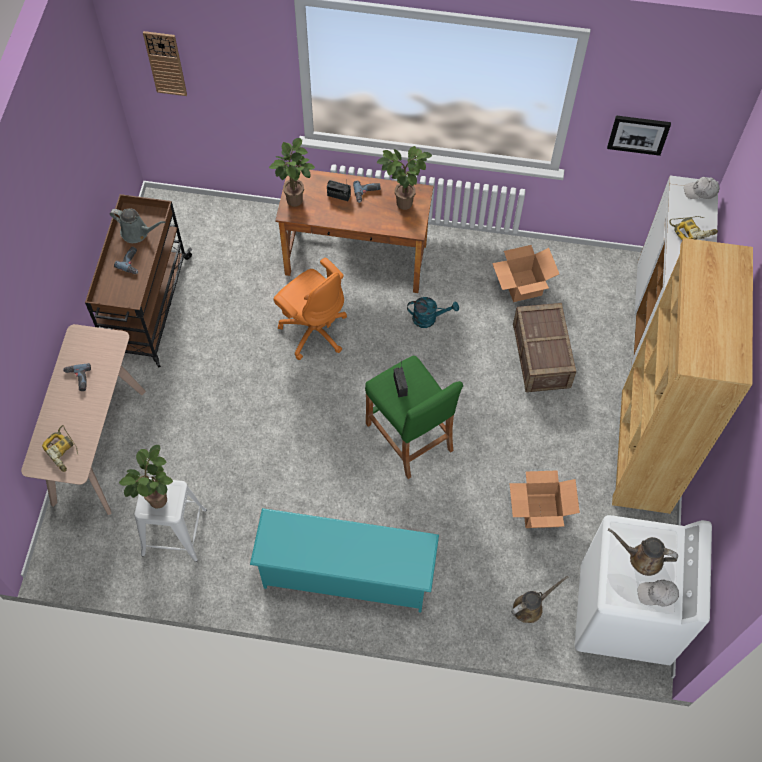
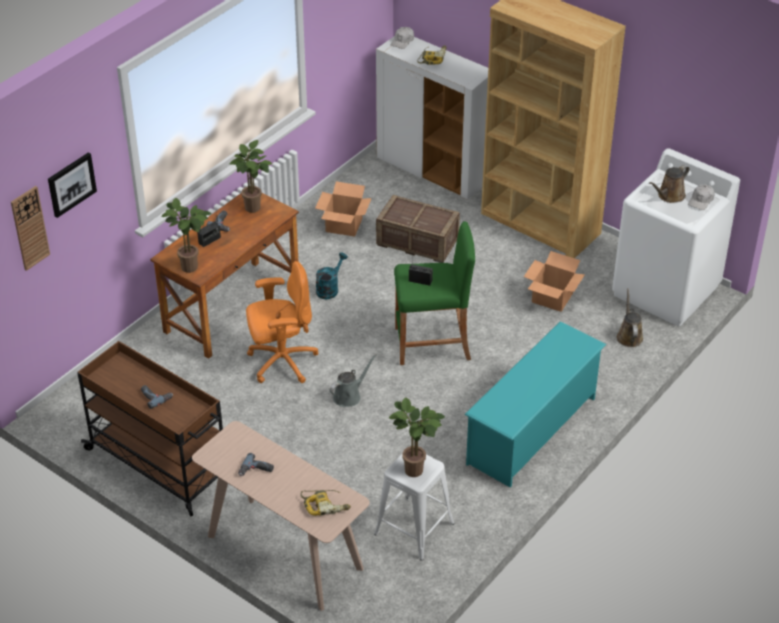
camera: 60 degrees left, 20 degrees down
(137, 232) = (125, 382): grey watering can -> grey watering can (349, 396)
(638, 134) = (343, 32): picture -> picture (71, 184)

